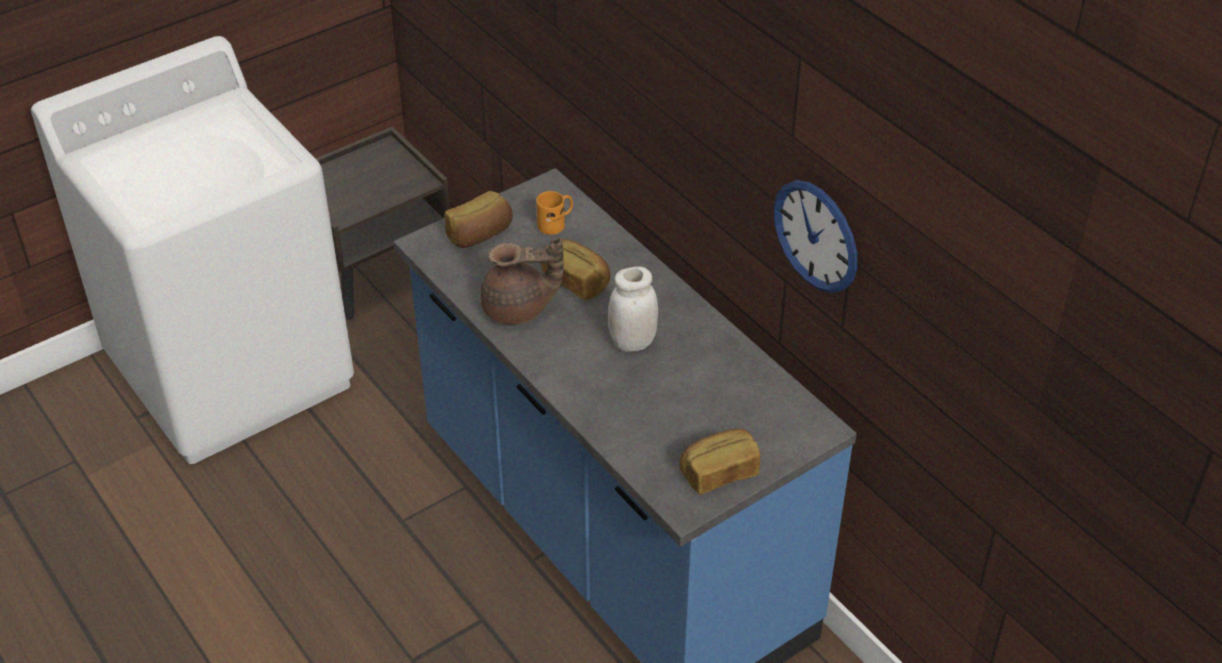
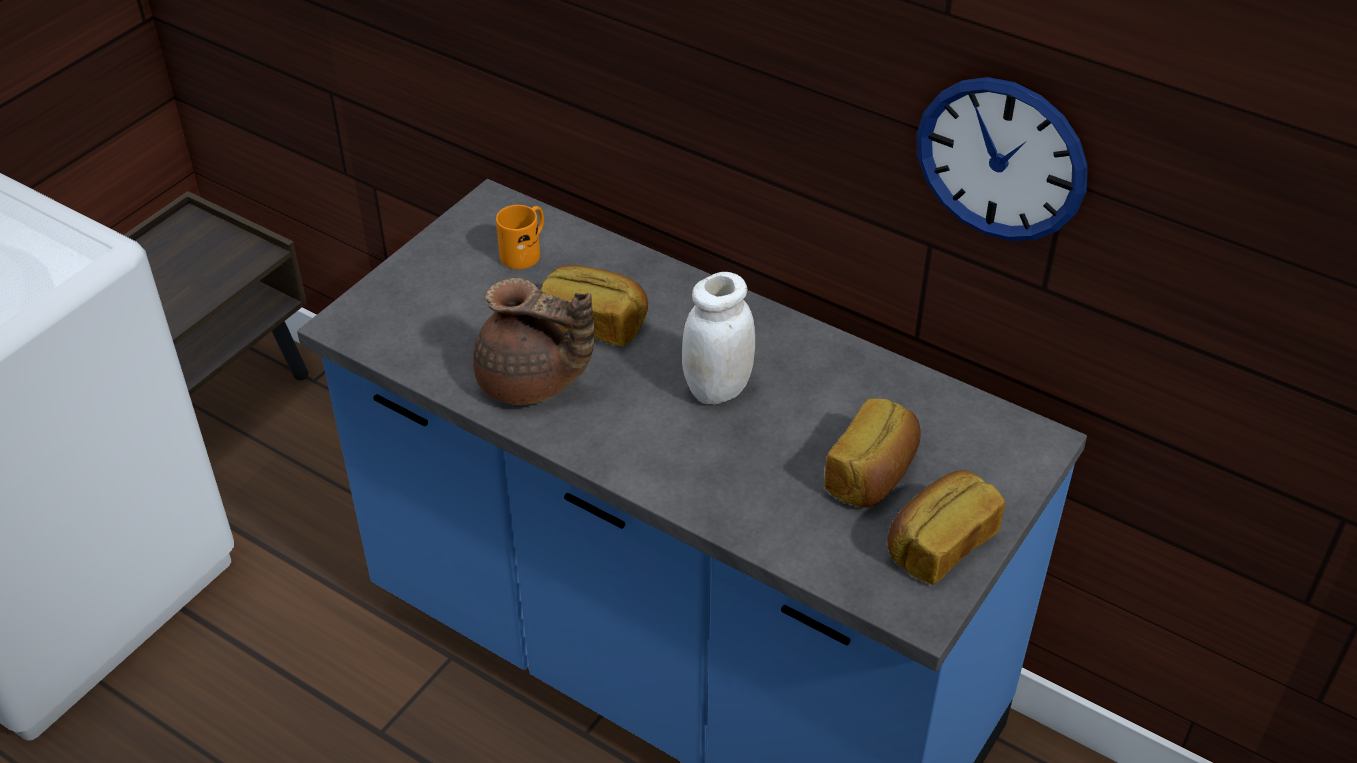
camera: 20 degrees left, 0 degrees up
(480, 234) = (424, 291): bread -> bread (873, 474)
(518, 309) = (531, 383): brown teapot -> brown teapot turned 45 degrees clockwise

